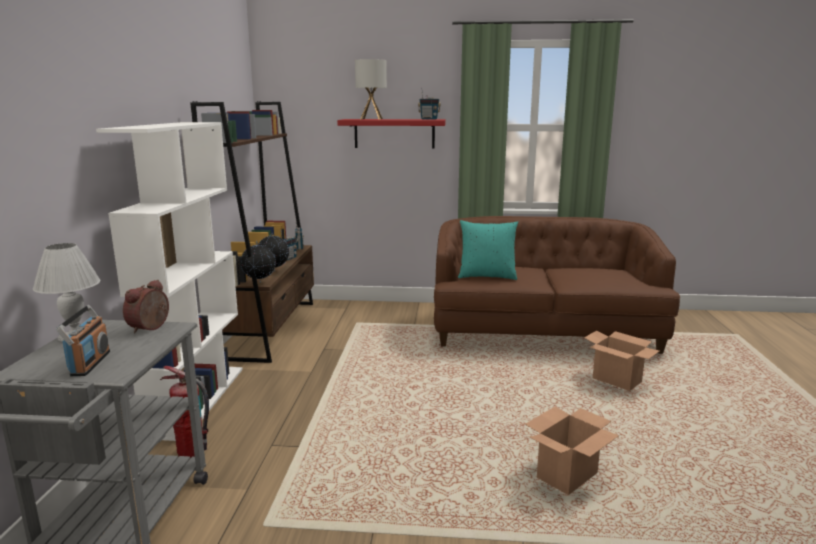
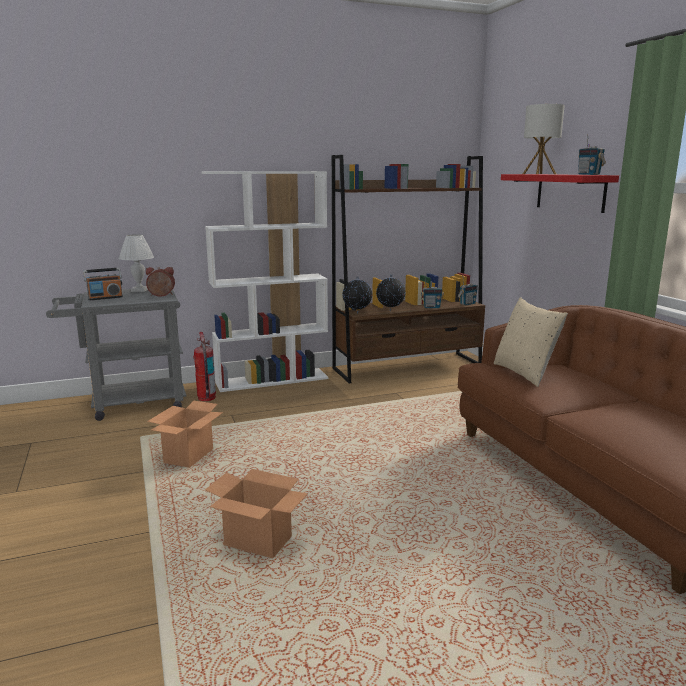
camera: 65 degrees right, 0 degrees up
(487, 276) = (525, 373): turquoise pillow -> beige pillow
(617, 381) = (518, 557): cardboard box -> cardboard box (188, 457)

